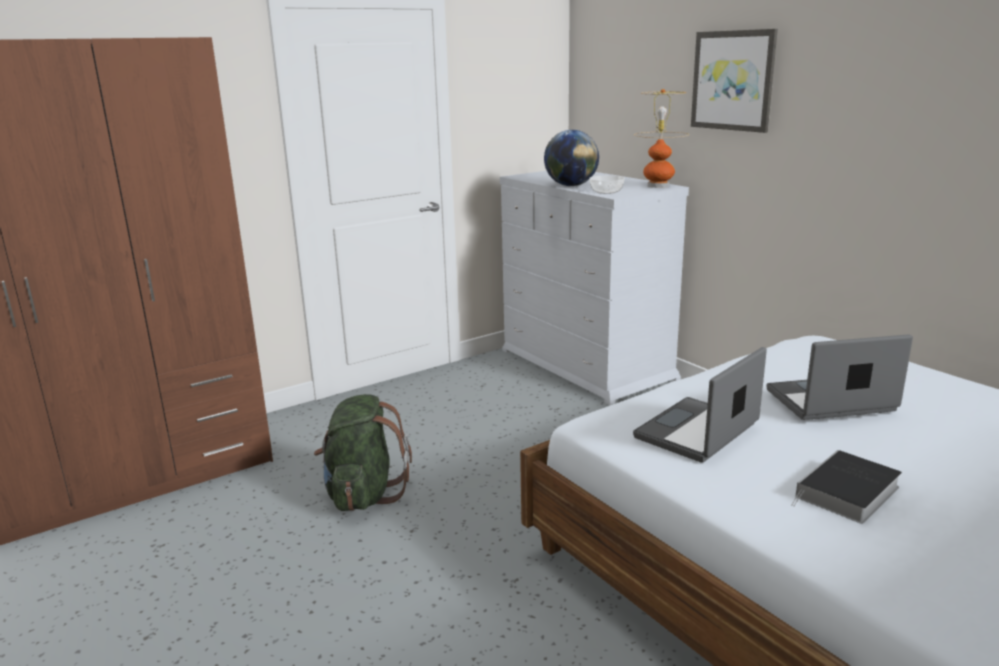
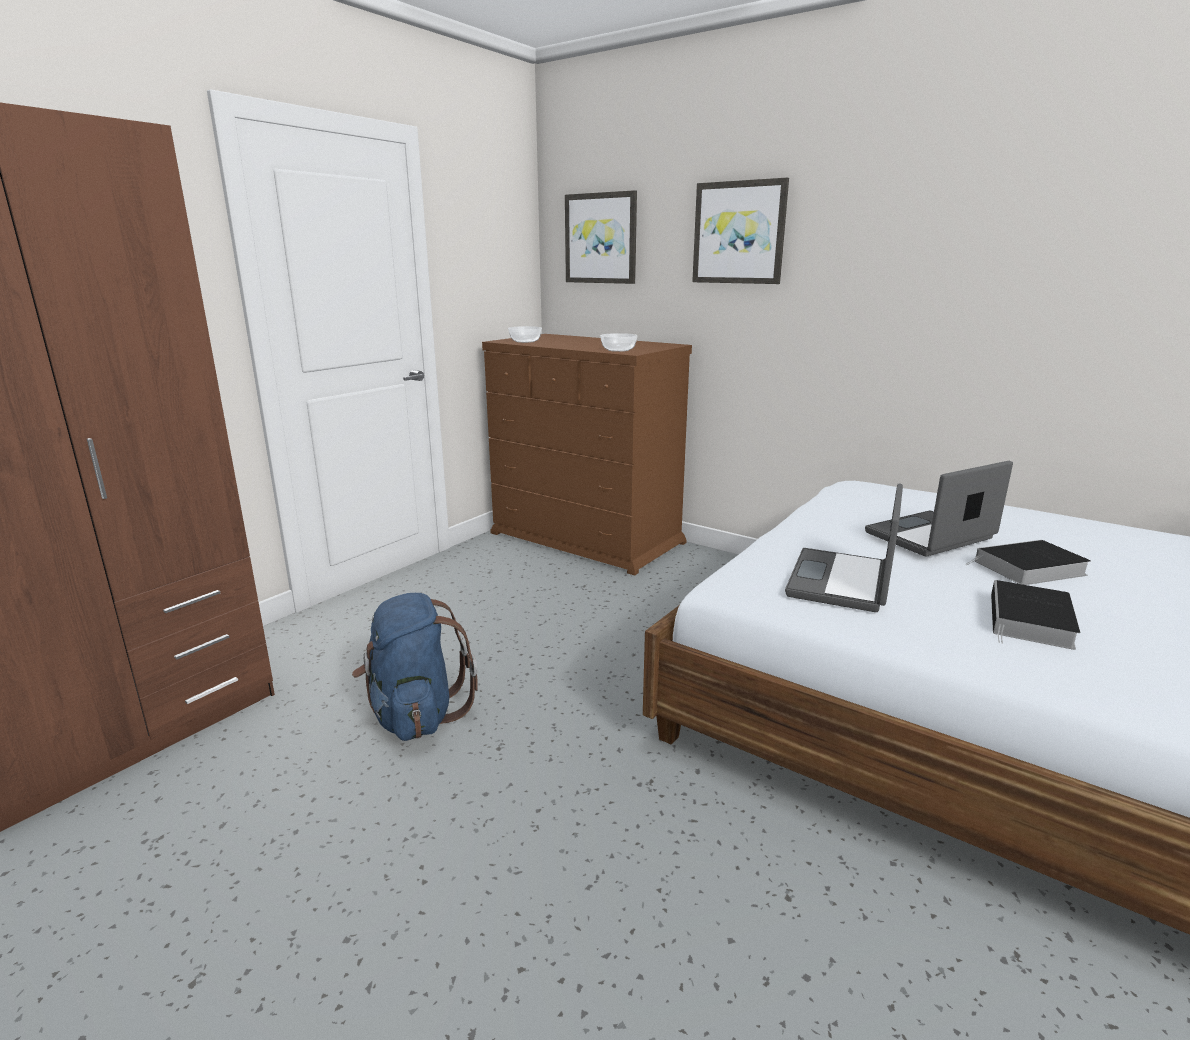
camera: 20 degrees left, 0 degrees up
(363, 494) = (415, 715): green backpack -> blue backpack
(537, 177) = (526, 341): none -> bowl
(571, 185) = (573, 346): globe -> none
(587, 364) = (587, 538): white dresser -> brown dresser
(617, 81) = (601, 238): none -> picture
(658, 186) = (661, 344): table lamp -> none
(903, 445) = (1028, 568): none -> book

